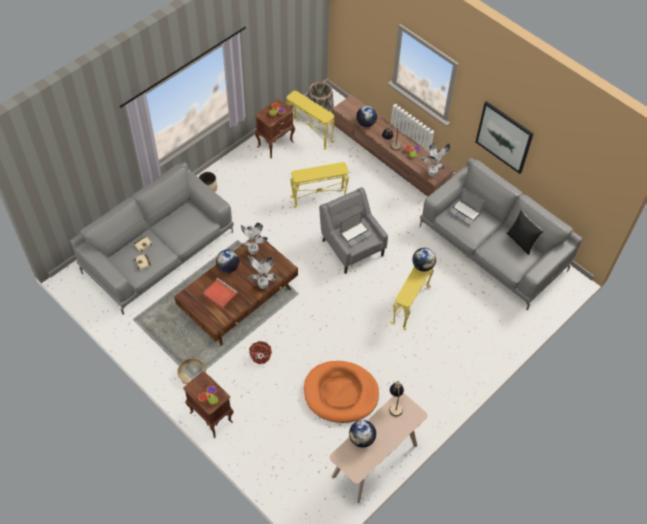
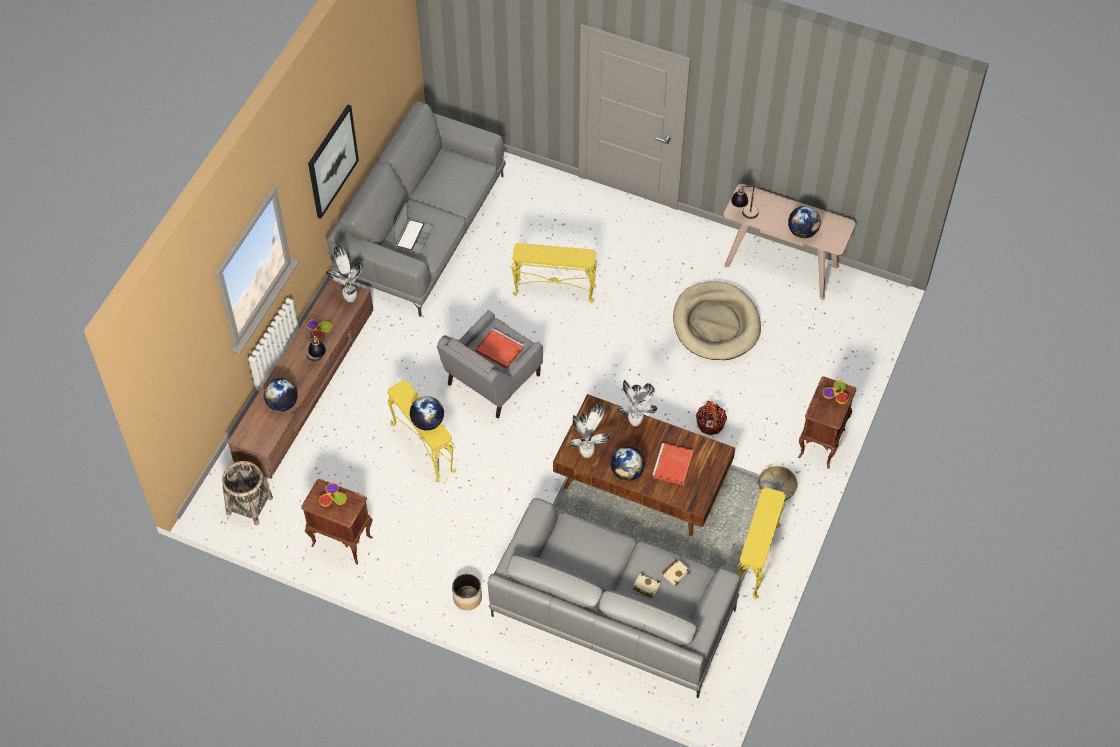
camera: 110 degrees left, 0 degrees up
(309, 133) = (299, 504): yellow side table -> yellow side table (756, 559)
(341, 393) = (716, 324): orange dog bed -> beige dog bed
(356, 234) = (498, 349): laptop -> red tray
(423, 266) = (526, 253): globe -> globe (428, 422)
(521, 241) = (433, 170): black pillow -> none

